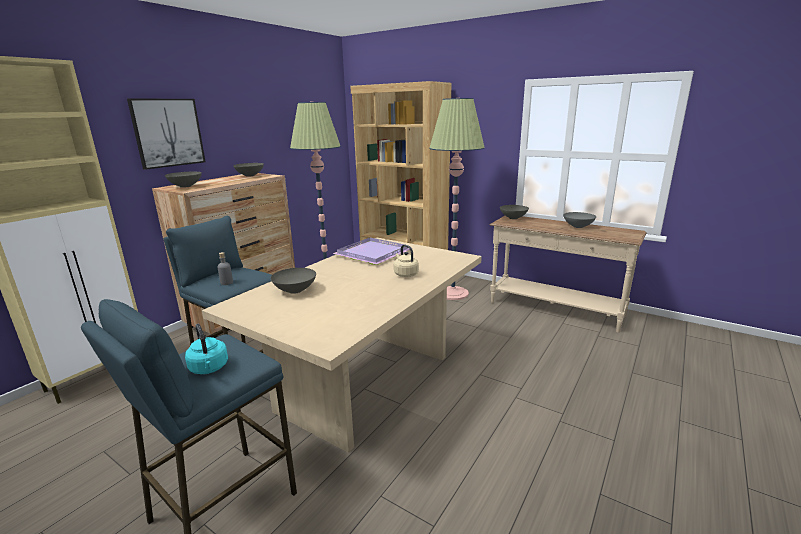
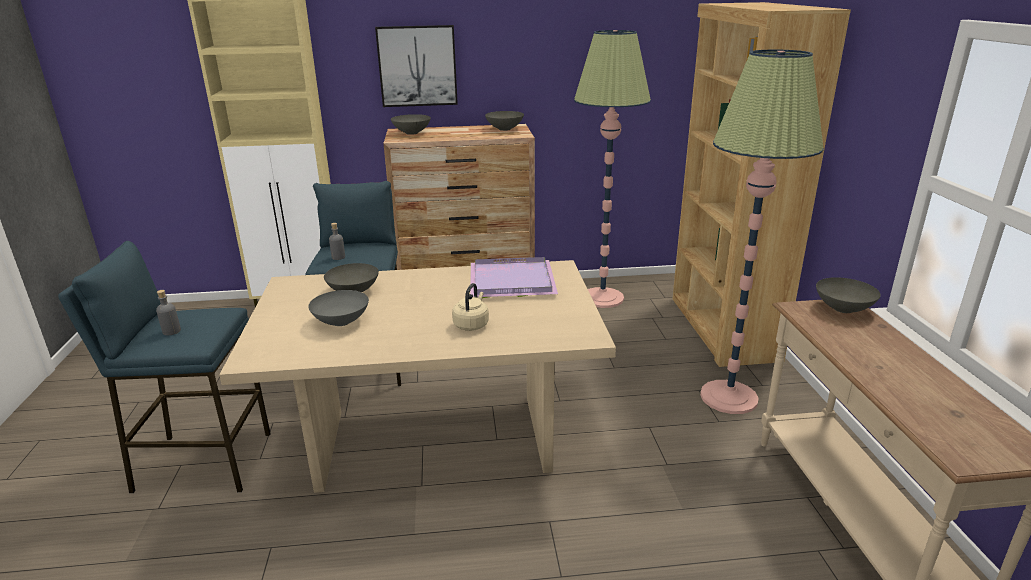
camera: 50 degrees right, 5 degrees up
(209, 368) = (171, 331): turquoise kettle -> grey bottle
(578, 227) = (923, 380): grey bowl -> grey bowl (340, 322)

